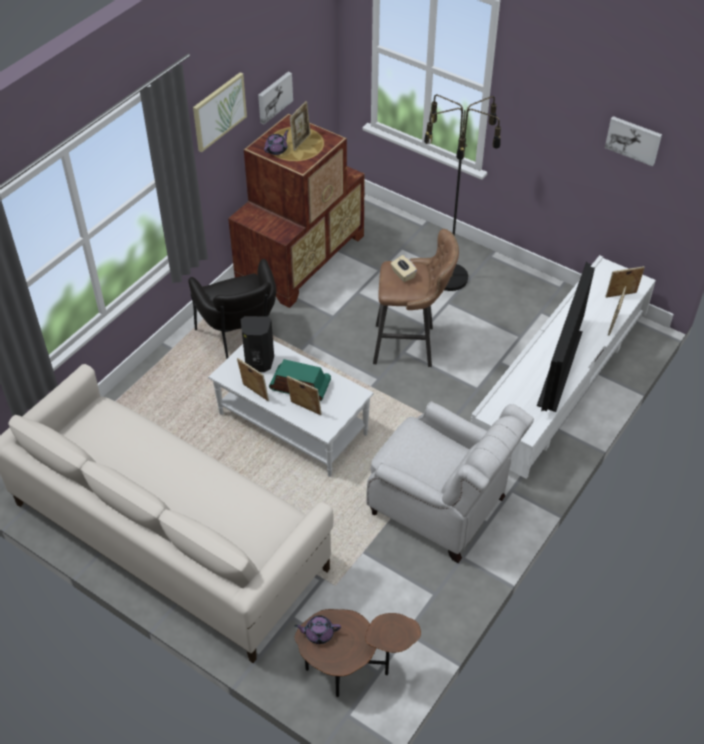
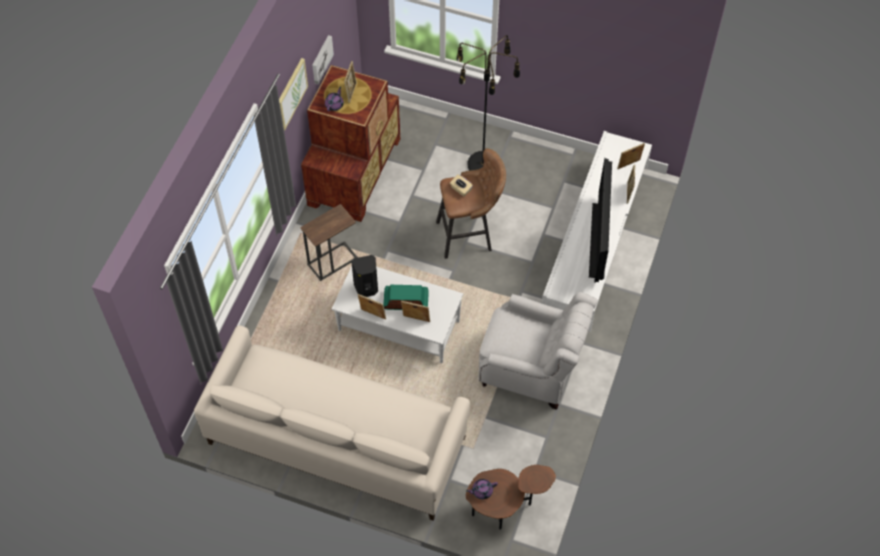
camera: 15 degrees left, 10 degrees up
(241, 341) = (332, 262): black armchair -> brown side table
(633, 140) = (622, 52): picture -> none

